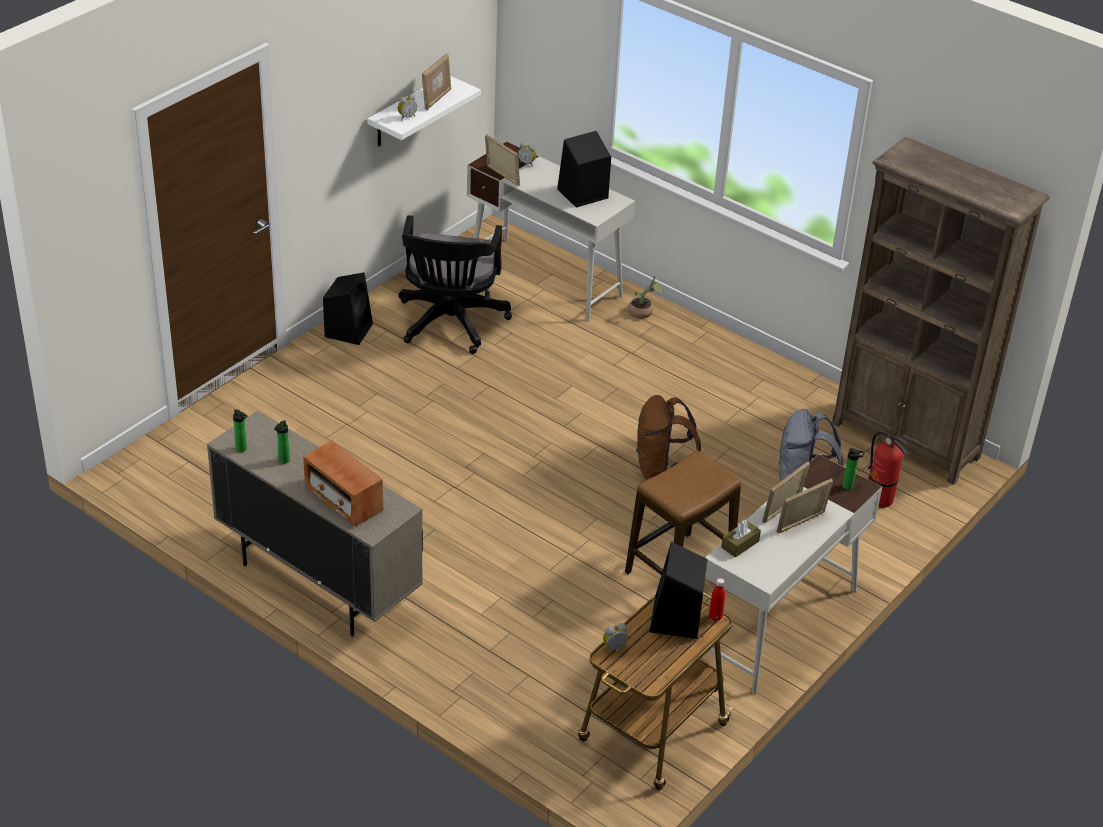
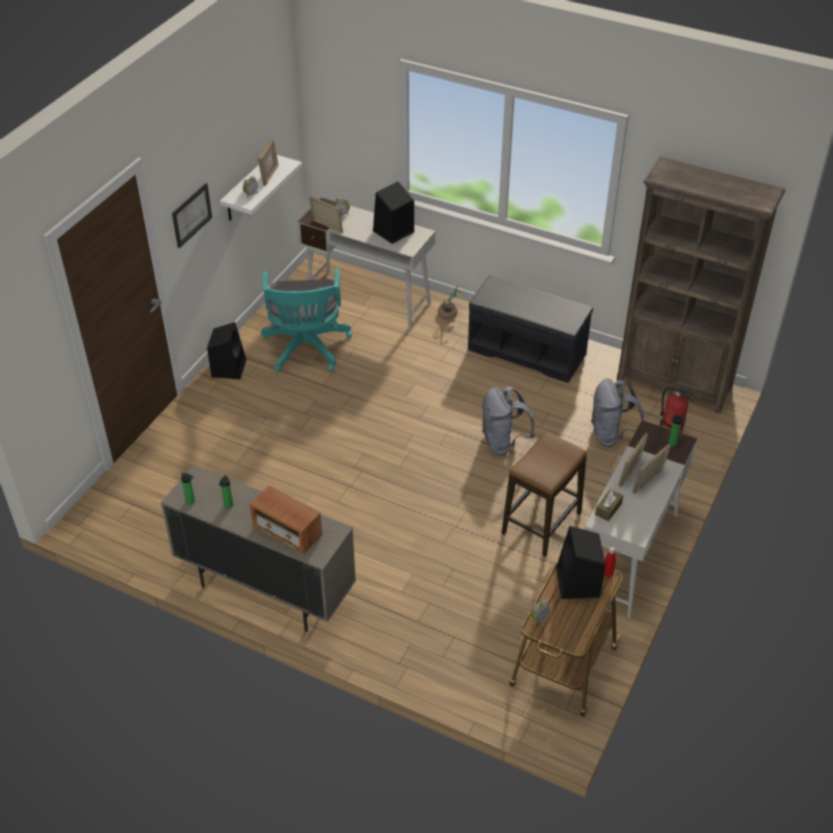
camera: 10 degrees left, 5 degrees up
(326, 127) = (191, 215): none -> picture
(450, 325) = (306, 349): black office chair -> turquoise office chair
(662, 471) = (503, 442): brown backpack -> grey backpack
(729, 372) = (528, 351): none -> grey bench

